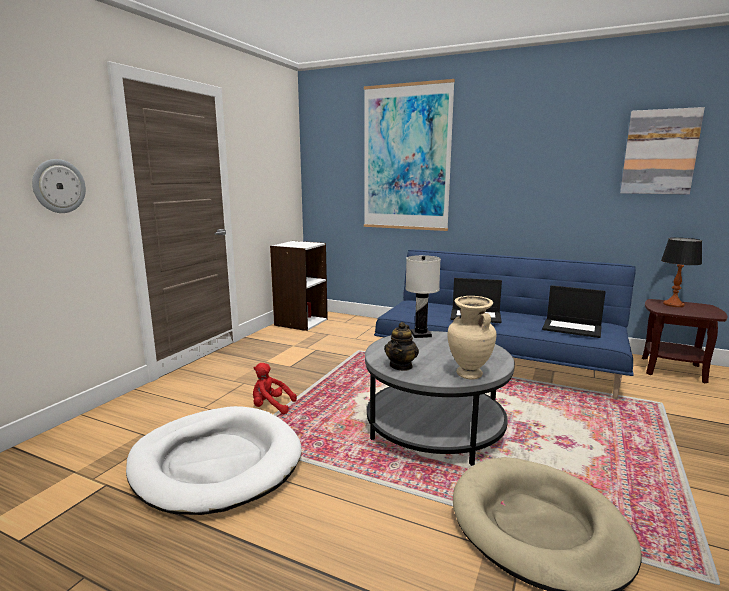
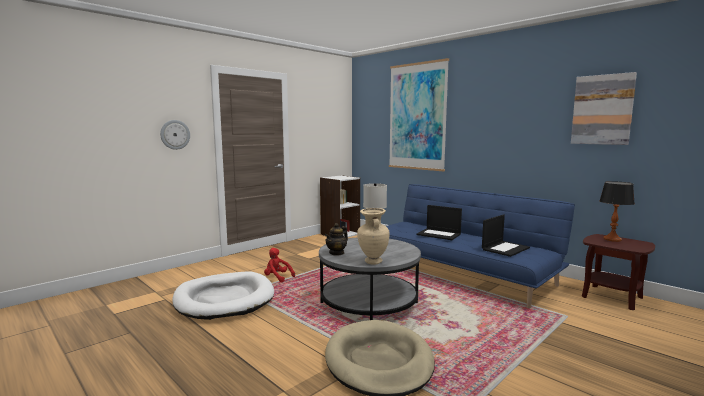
camera: 20 degrees right, 5 degrees down
(572, 328) = (505, 248): laptop -> laptop turned 90 degrees counterclockwise

